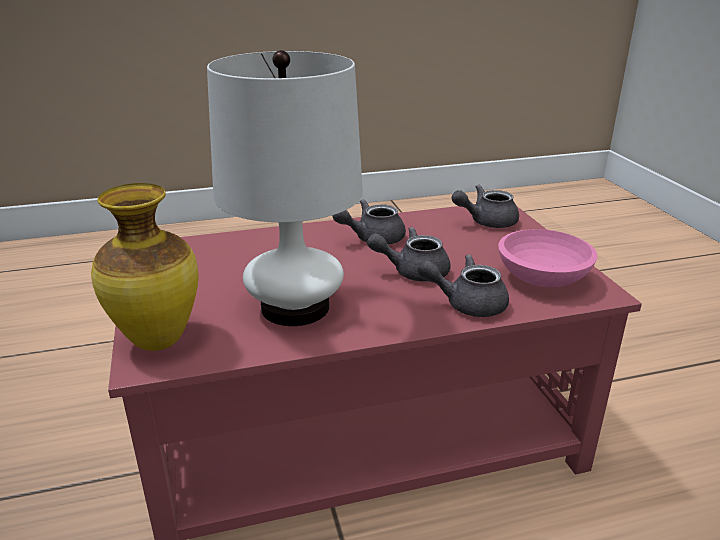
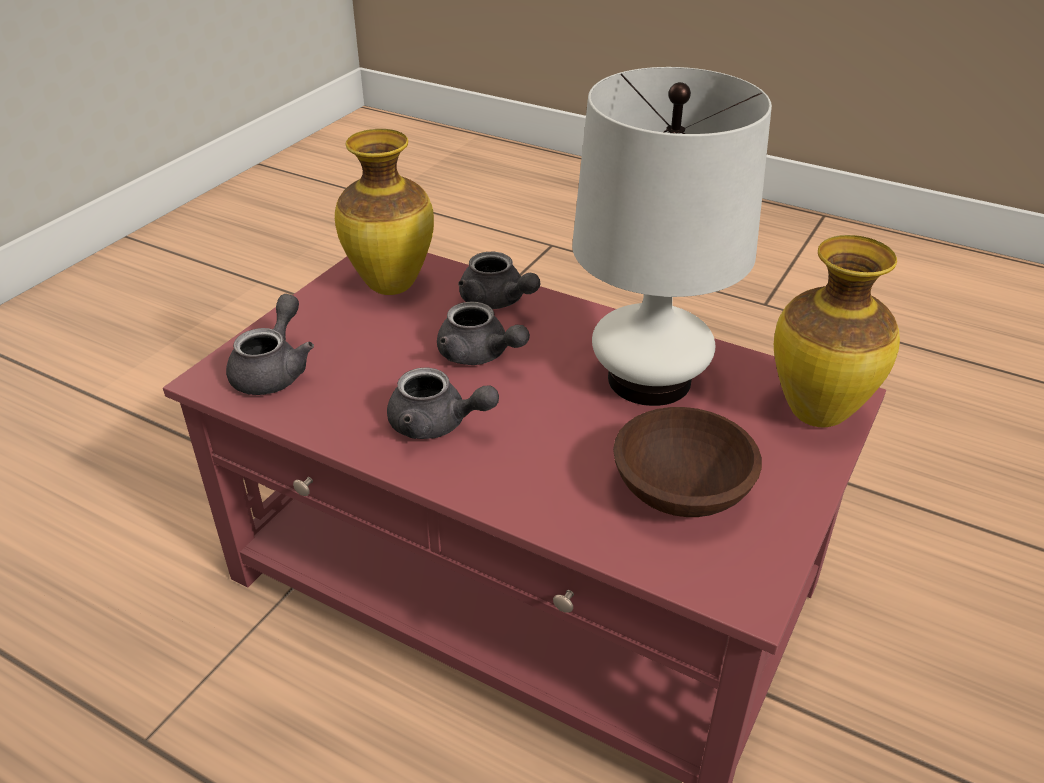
camera: 135 degrees left, 10 degrees up
(215, 266) = (679, 491): none -> brown bowl
(486, 222) = (274, 370): grey teapot -> grey teapot turned 105 degrees counterclockwise
(542, 279) = (392, 285): pink bowl -> vase

